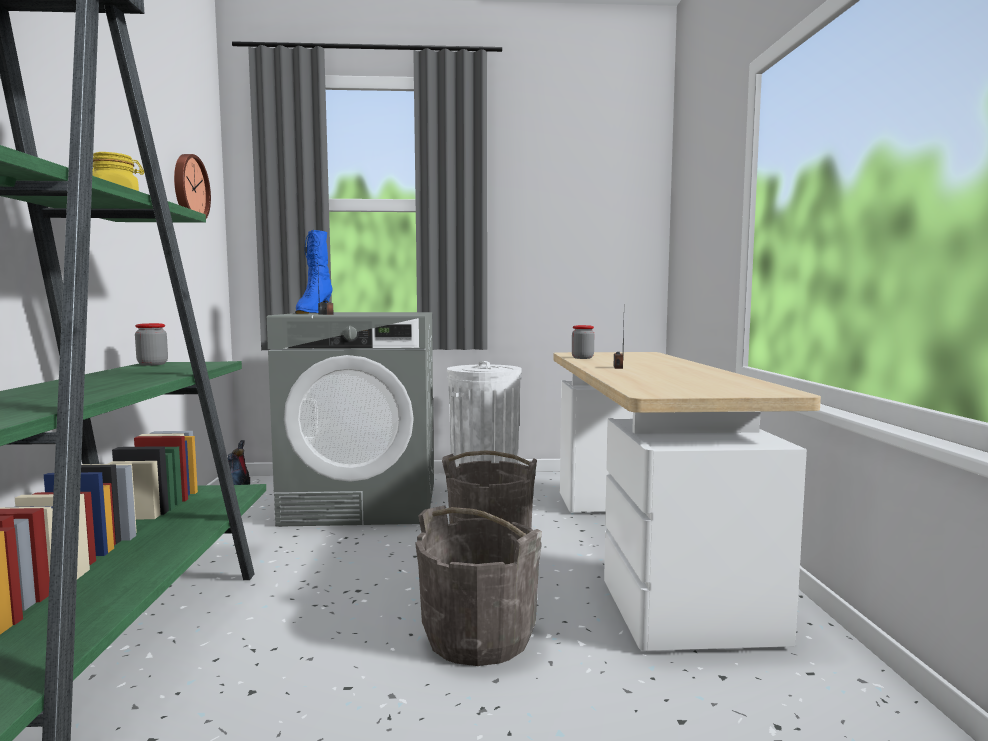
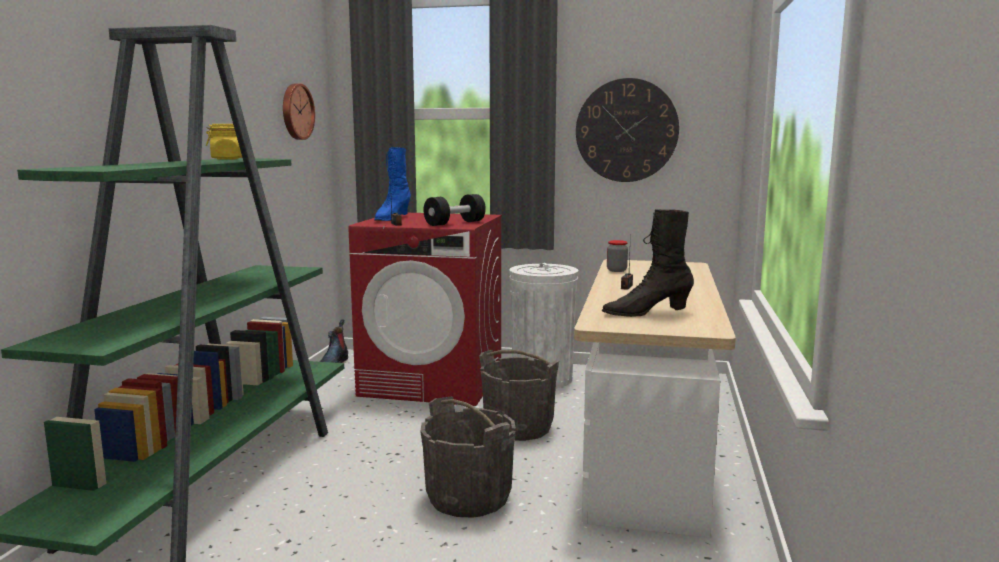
camera: 15 degrees right, 5 degrees up
(152, 364) = (258, 269): jar -> none
(364, 502) = (433, 382): grey washing machine -> red washing machine
(394, 313) = (455, 223): none -> black dumbbell
(557, 225) = (626, 130): none -> wall clock
(682, 383) = (646, 313): none -> black boot

